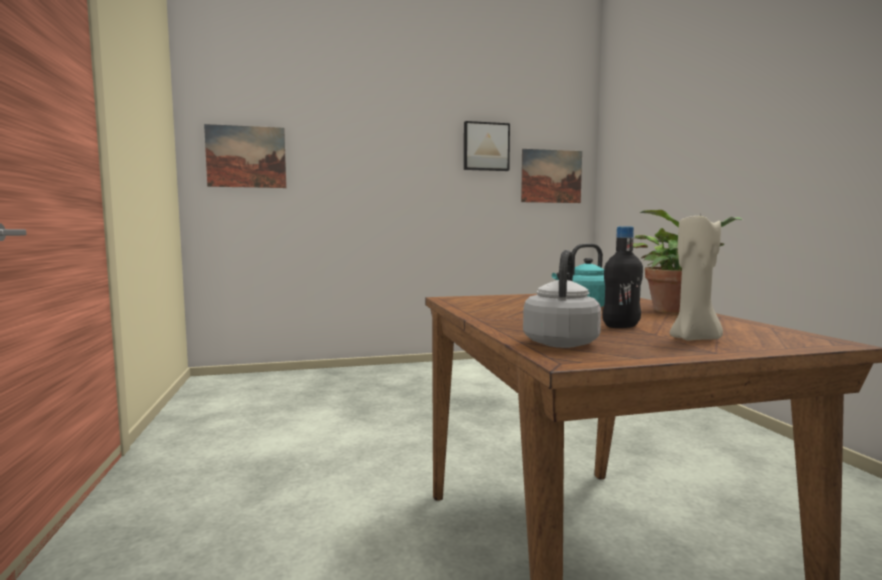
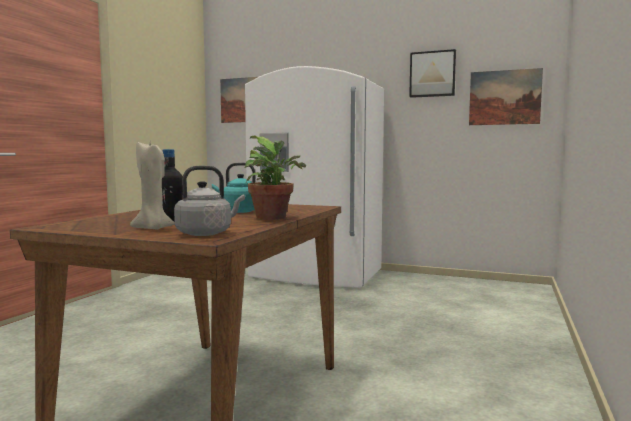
camera: 35 degrees right, 0 degrees up
(382, 378) = (315, 275): none -> white fridge
(561, 342) = (89, 222): grey kettle -> grey kettle (207, 233)

